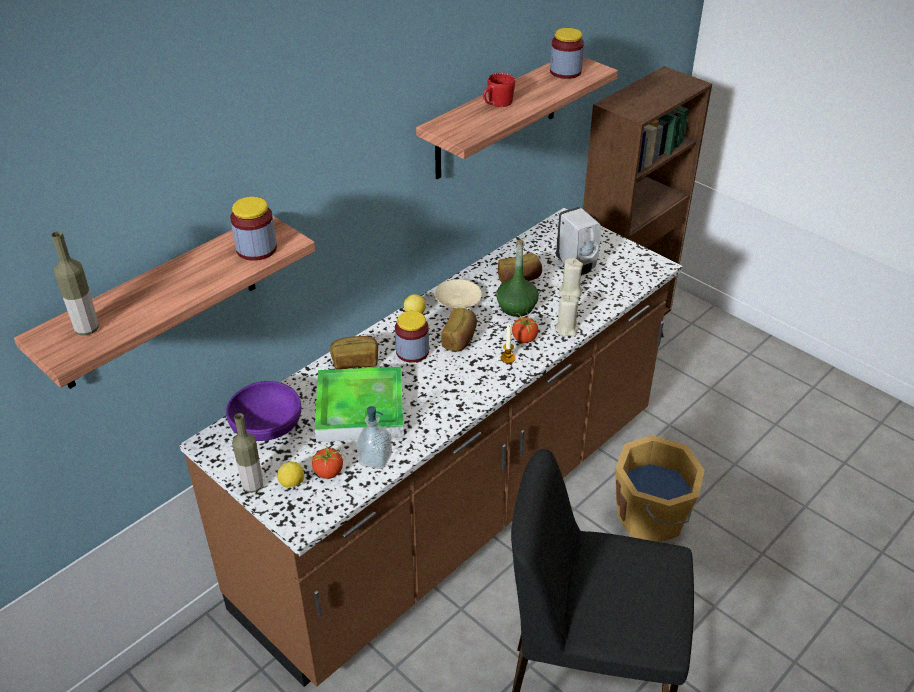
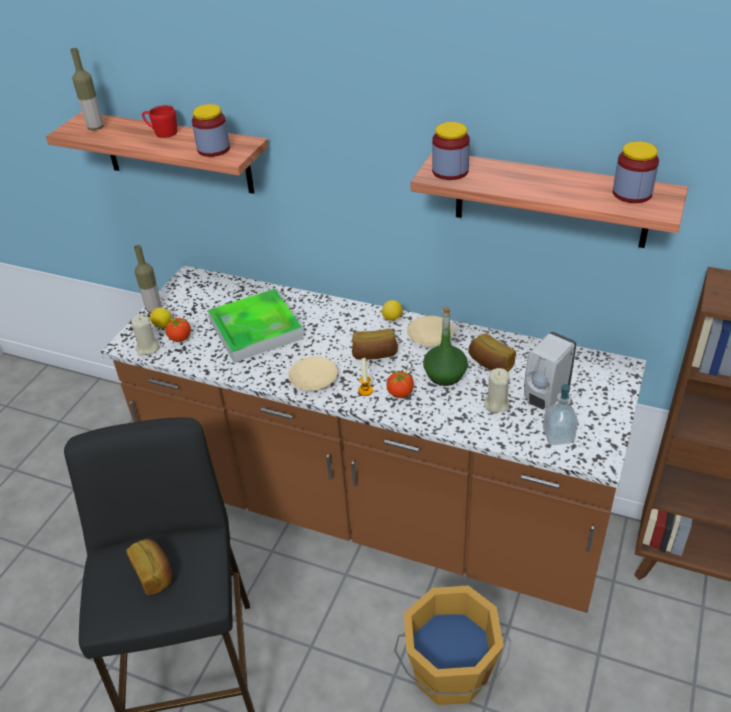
camera: 70 degrees right, 0 degrees up
(267, 426) = (216, 294): purple bowl -> none
(355, 361) = (311, 308): bread -> bread (154, 573)
(375, 459) = (203, 355): soap dispenser -> soap dispenser (558, 436)
(412, 352) = (340, 333): jar -> jar (450, 171)
(469, 387) = (313, 379): none -> beige plate
(496, 104) = (515, 175): red mug -> red mug (161, 132)
(566, 329) = (434, 417): beige candle -> beige candle (147, 348)

